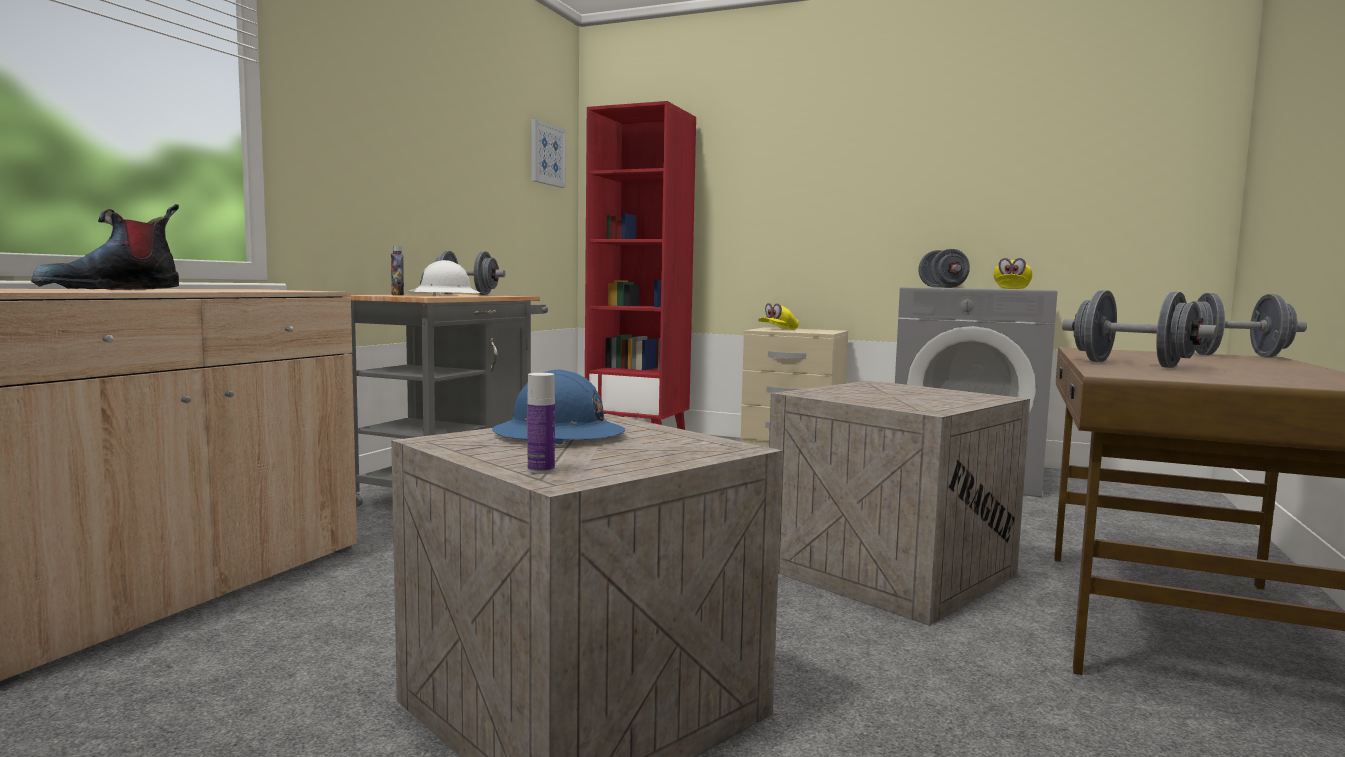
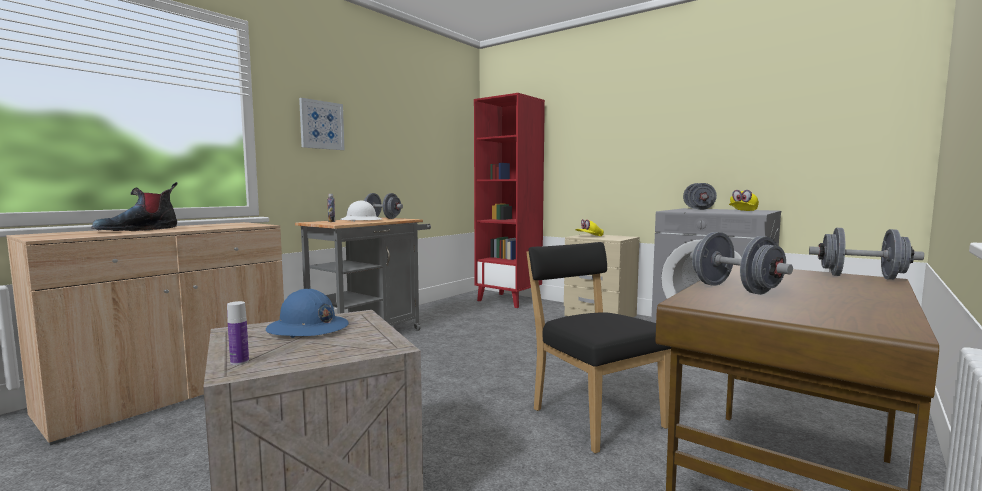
camera: 15 degrees right, 0 degrees up
(547, 154) = (455, 128): picture -> picture (321, 125)
(889, 570) = (593, 416): crate -> black chair

